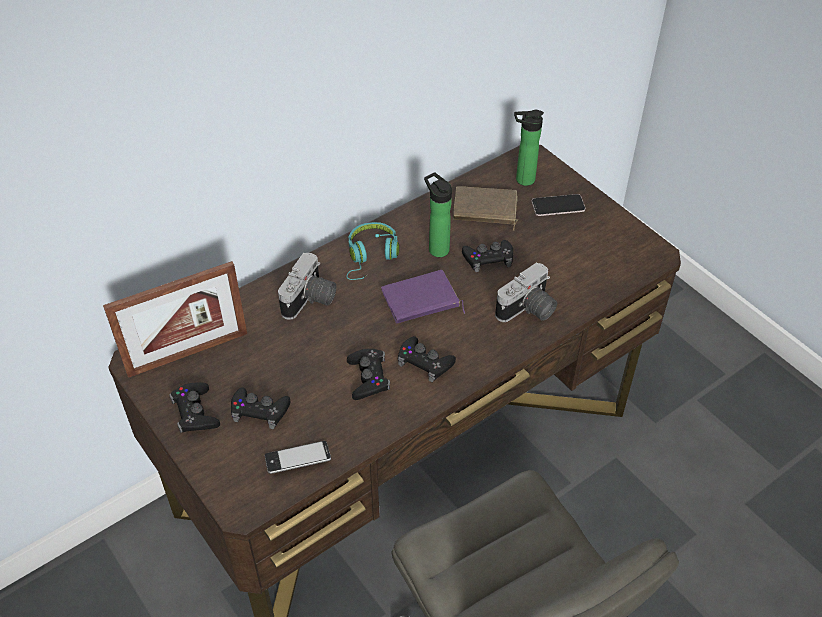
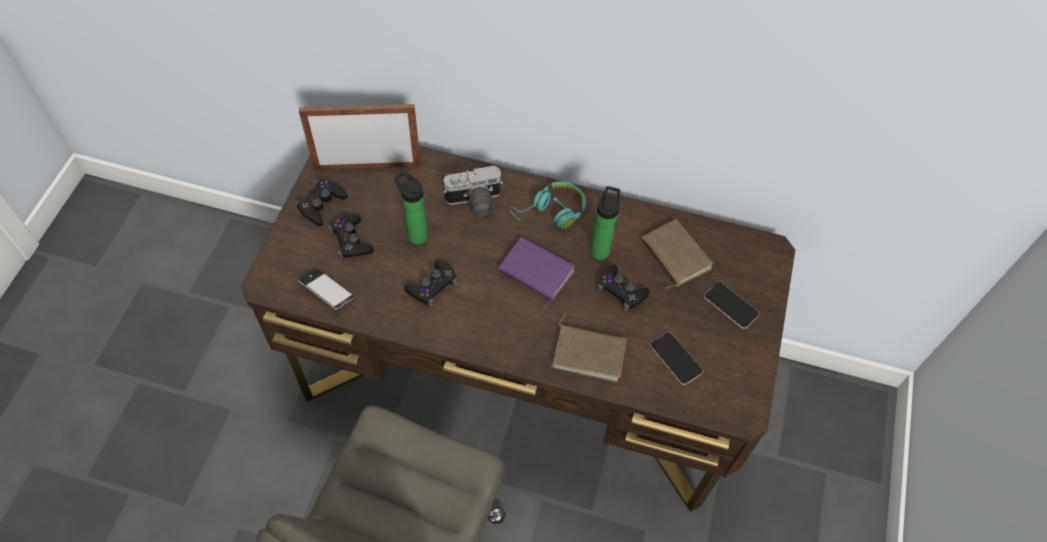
camera: 50 degrees right, 10 degrees up
(188, 353) = (367, 166): picture frame -> picture frame turned 150 degrees clockwise
(425, 362) = (476, 313): black game controller -> none
(522, 180) = (736, 261): bottle -> bottle (415, 234)
(528, 311) = (589, 352): camera -> brown book
(577, 263) = (675, 358): none -> phone

